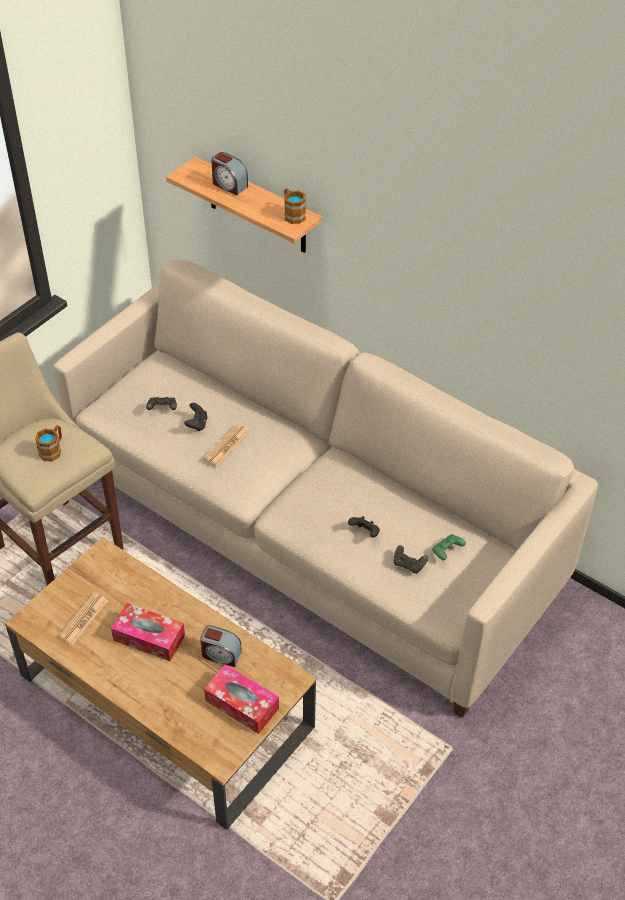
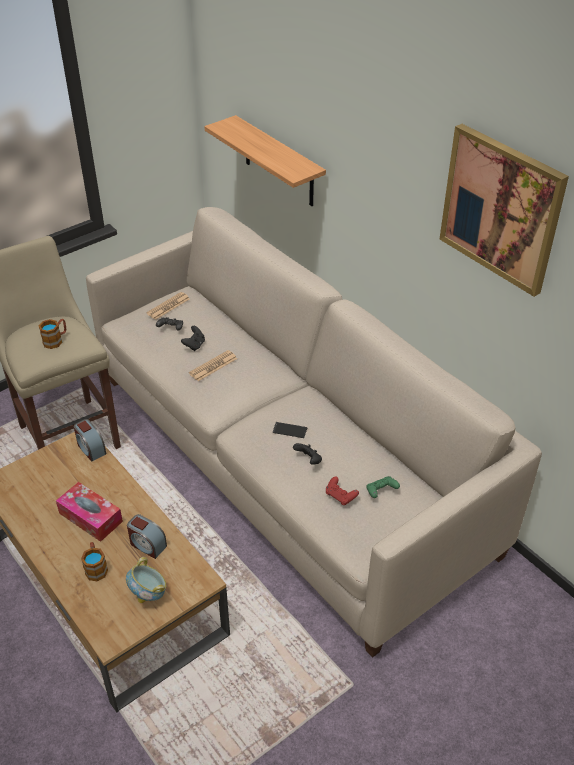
camera: 15 degrees right, 5 degrees down
(83, 619) = (42, 490): newspaper -> newspaper (168, 306)
(229, 185) = (255, 138): alarm clock -> alarm clock (91, 449)
(242, 704) = (148, 594): tissue box -> bowl
(292, 214) = (300, 165): mug -> mug (96, 567)
(334, 503) = (289, 430): none -> phone
(409, 564) = (340, 496): black game controller -> red game controller
(538, 257) = (501, 209): none -> picture

